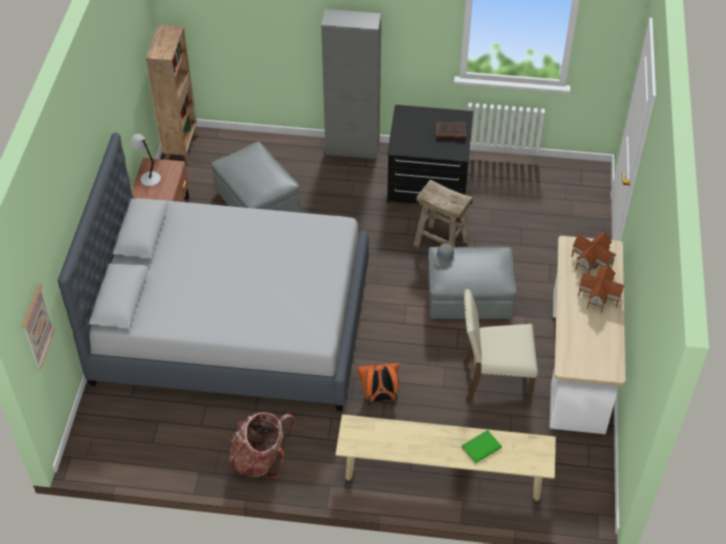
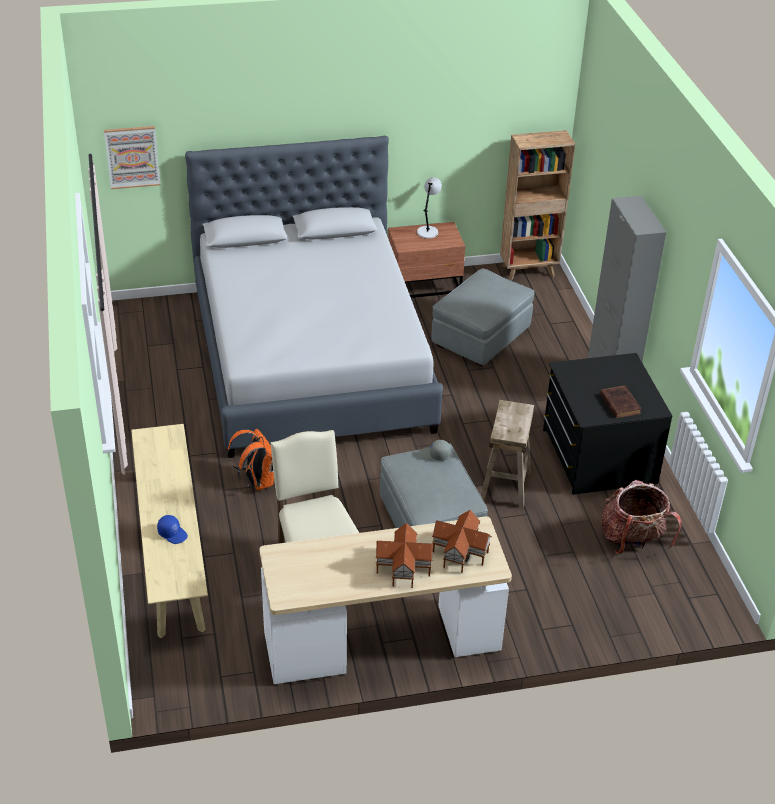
camera: 70 degrees right, 10 degrees down
(260, 459) = (149, 416): backpack -> backpack (632, 540)
(480, 446) = (173, 533): green book -> blue cap

